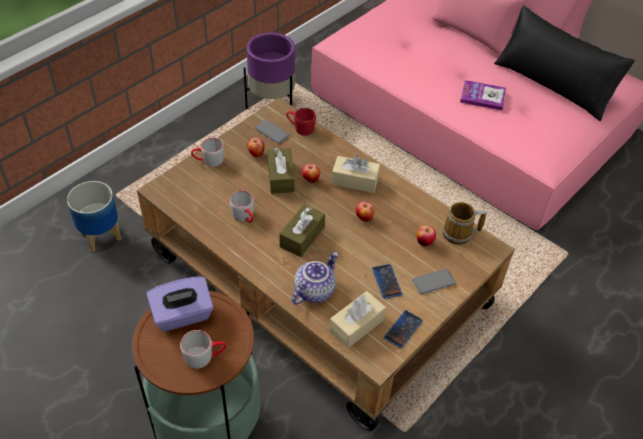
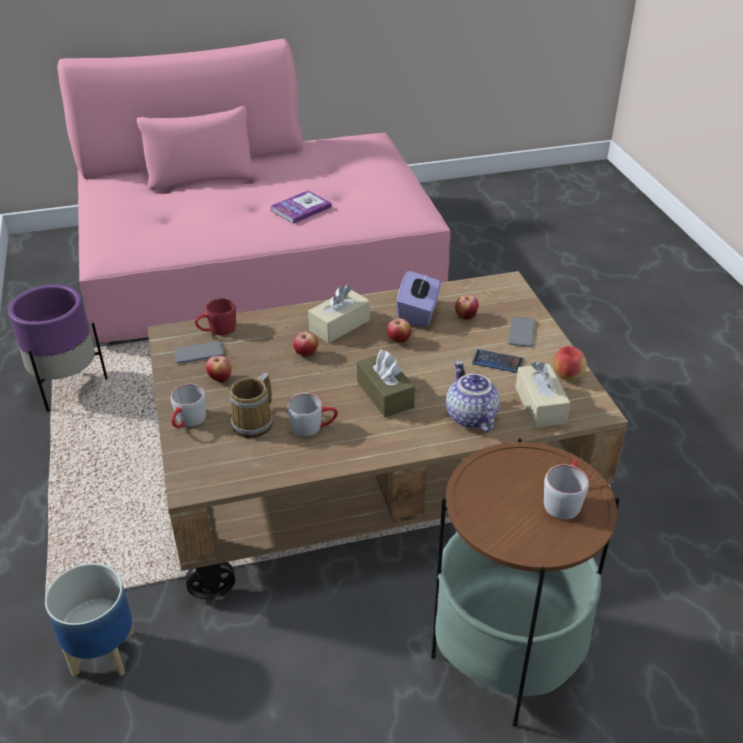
camera: 55 degrees left, 10 degrees down
(183, 315) = (489, 495): purple tissue box -> purple tissue box (418, 313)
(281, 177) = (278, 375): brown tissue box -> none
(403, 329) = (567, 376): phone -> apple
(459, 234) = (474, 292): mug -> mug (255, 422)
(553, 84) = (330, 169): black pillow -> none

